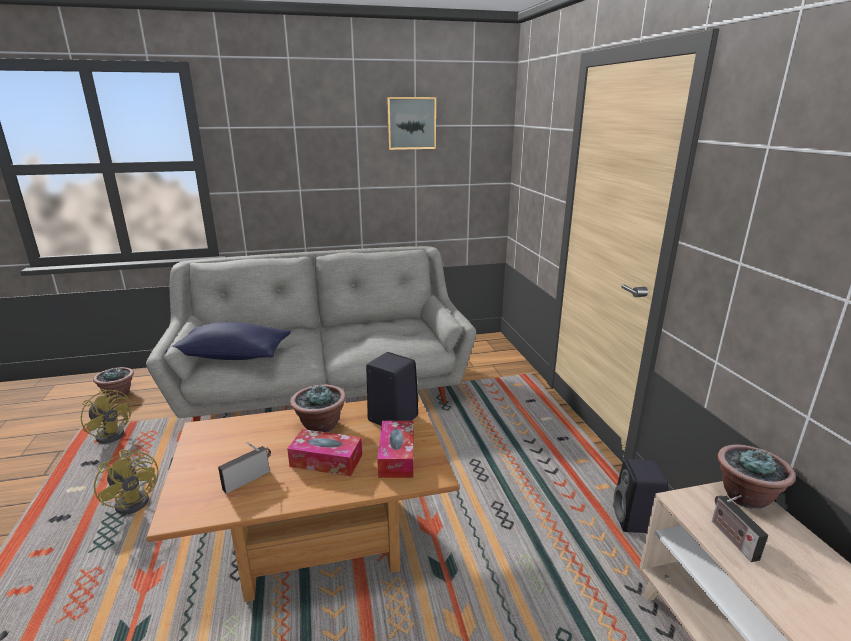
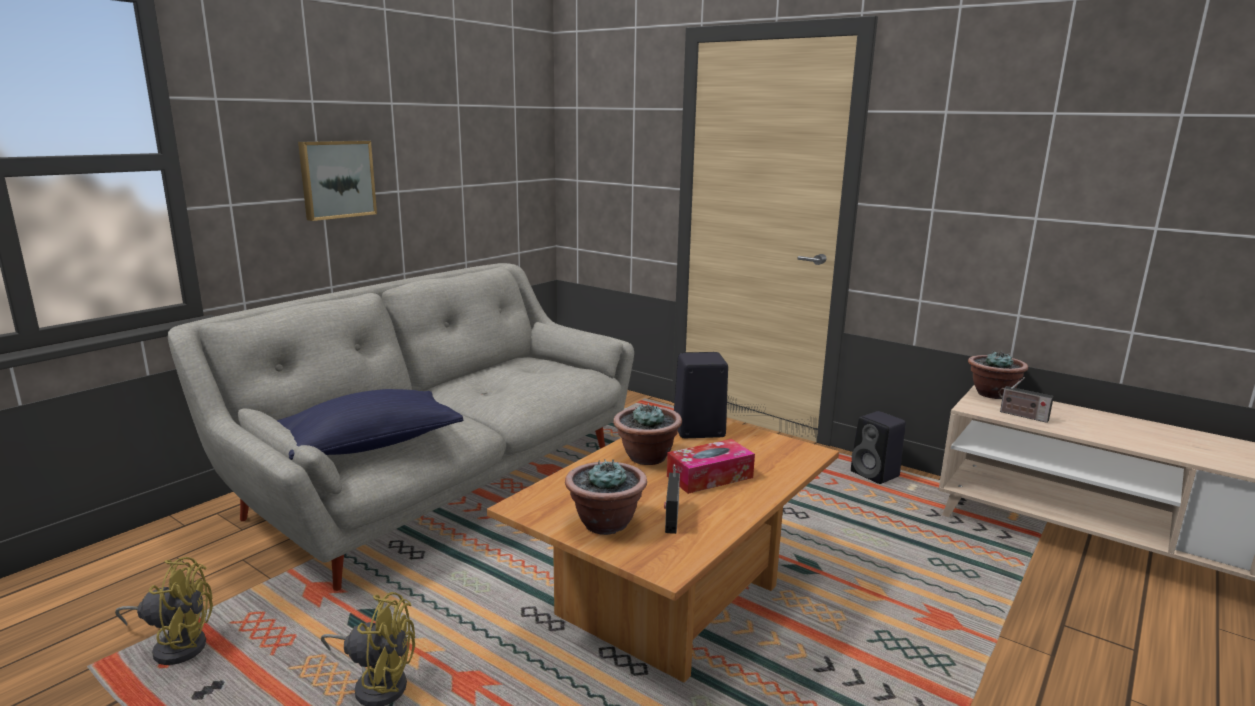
camera: 40 degrees left, 5 degrees down
(118, 394) = (77, 602): potted plant -> potted plant (605, 523)
(397, 456) = (759, 452): tissue box -> none
(411, 123) = (455, 101): picture -> picture (336, 179)

